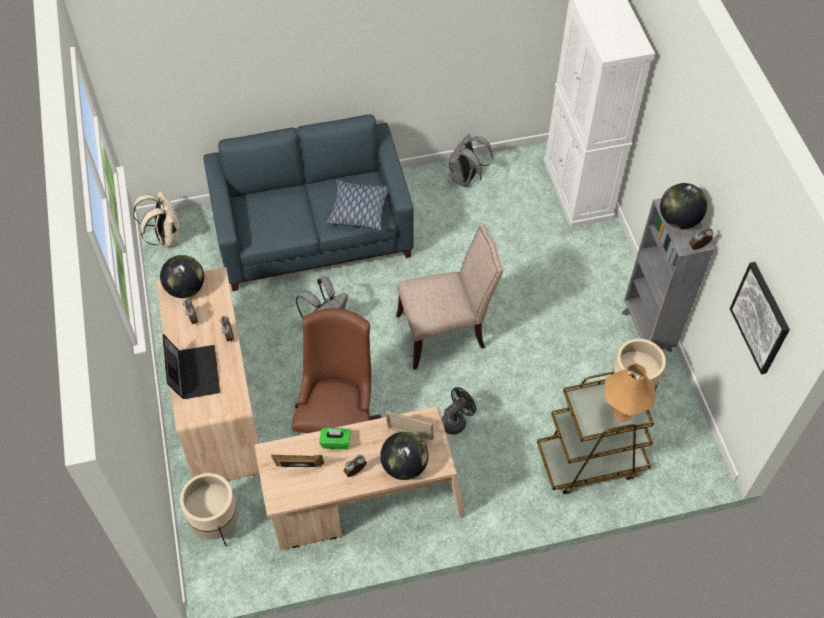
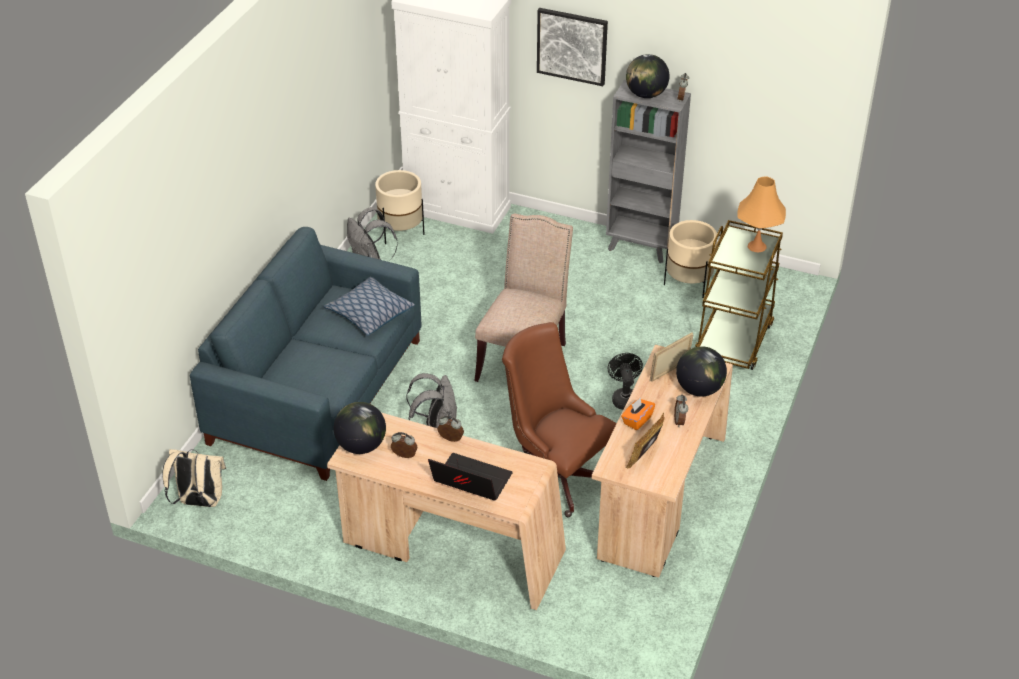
camera: 55 degrees left, 15 degrees down
(216, 524) = (590, 613): beige planter -> beige planter (401, 232)
(335, 442) = (637, 420): green tissue box -> orange tissue box
(761, 318) = (780, 97): picture -> picture (572, 46)

